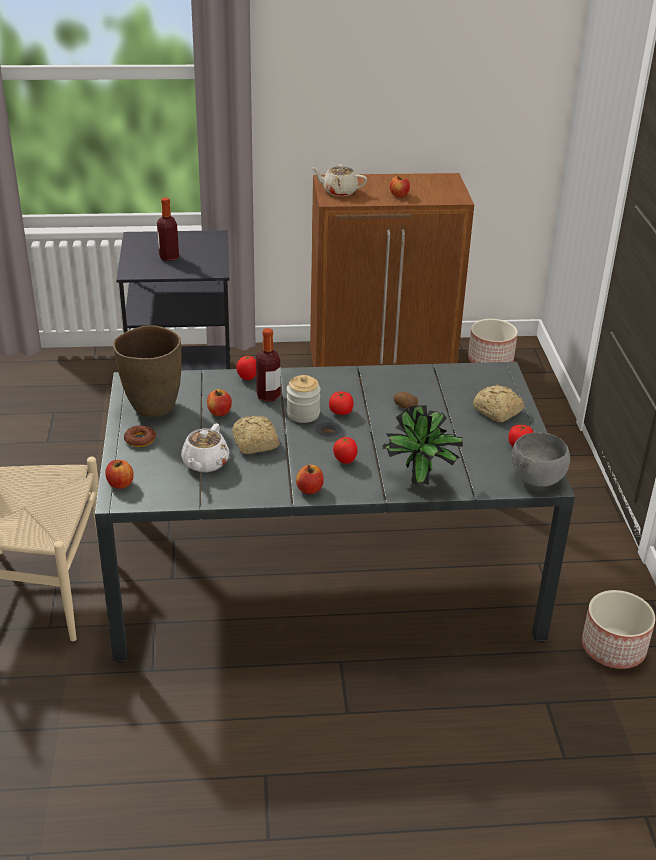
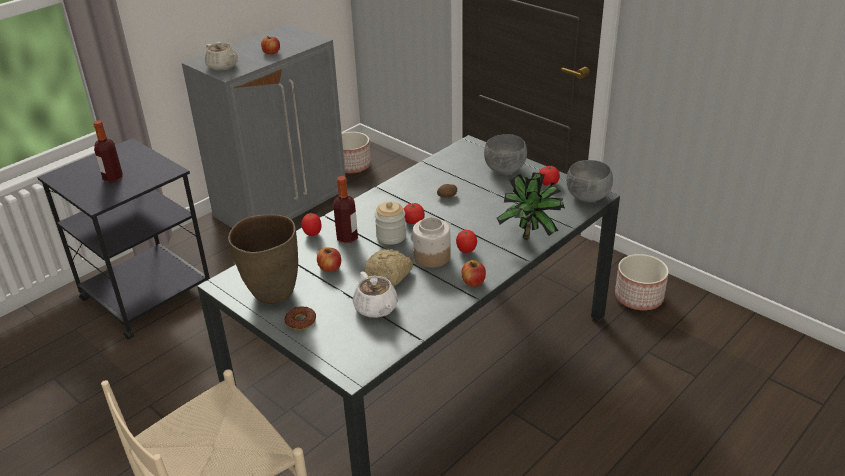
camera: 40 degrees left, 0 degrees up
(120, 484) = (337, 361): apple -> none
(308, 449) = (431, 257): none -> jar
(339, 191) = (223, 66): beige teapot -> beige teapot turned 105 degrees counterclockwise
(382, 362) = (282, 202): brown cabinet -> grey cabinet
(497, 412) = (505, 170): bread -> grey bowl

